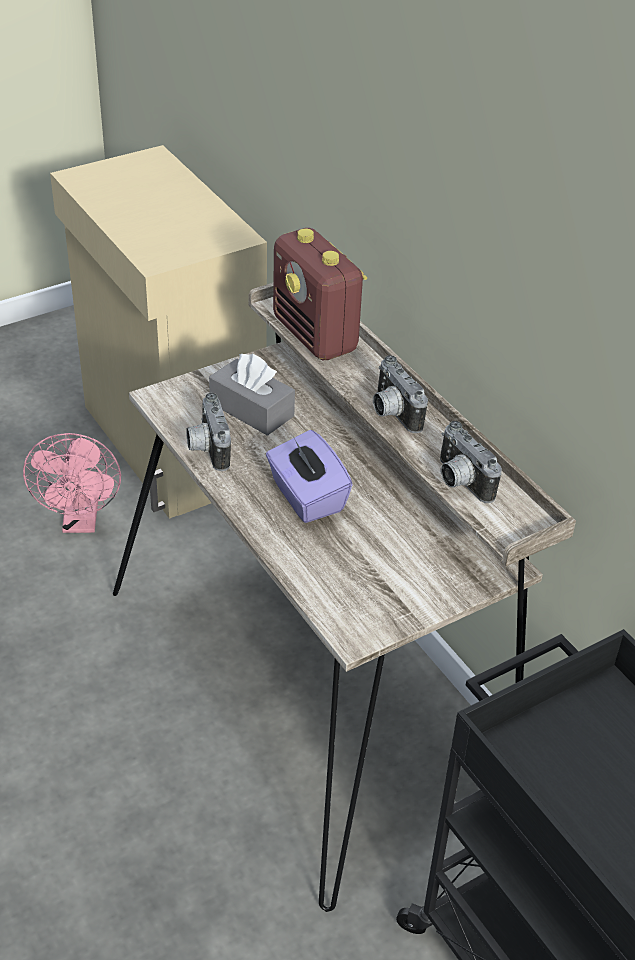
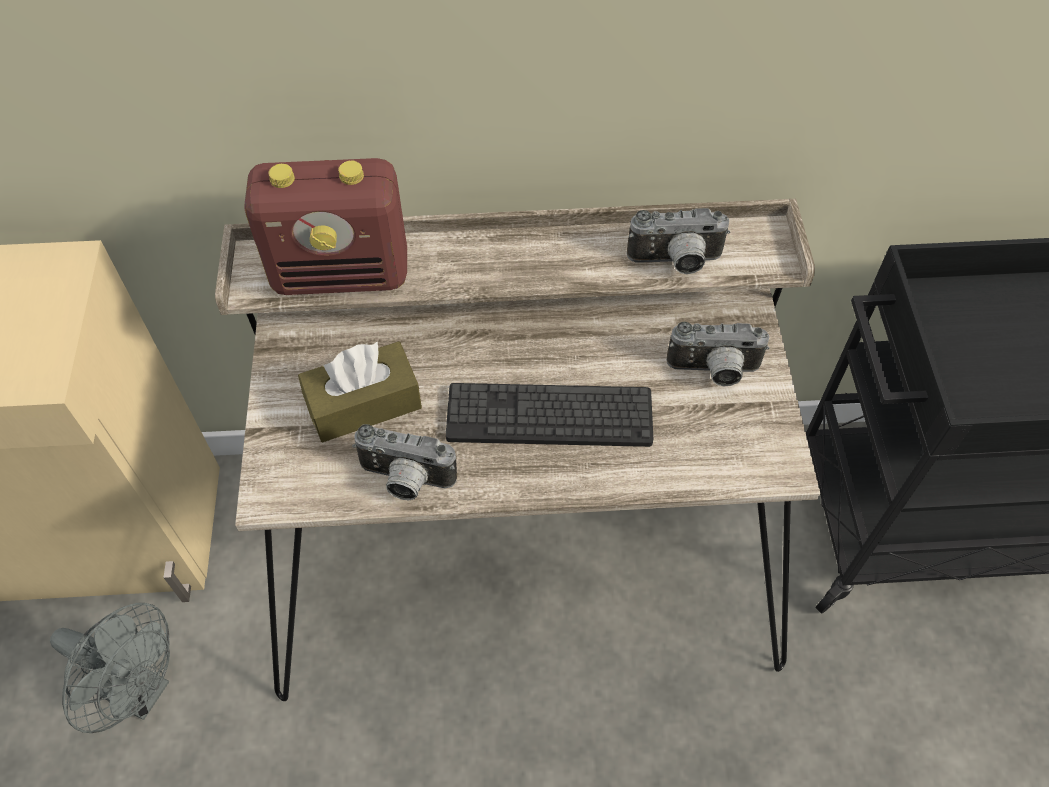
camera: 60 degrees left, 15 degrees up
(81, 522) = (140, 690): pink fan -> grey fan
(251, 409) = (364, 404): grey tissue box -> brown tissue box
(306, 497) = (549, 416): purple tissue box -> keyboard
(391, 413) = (530, 267): camera -> camera (714, 372)

